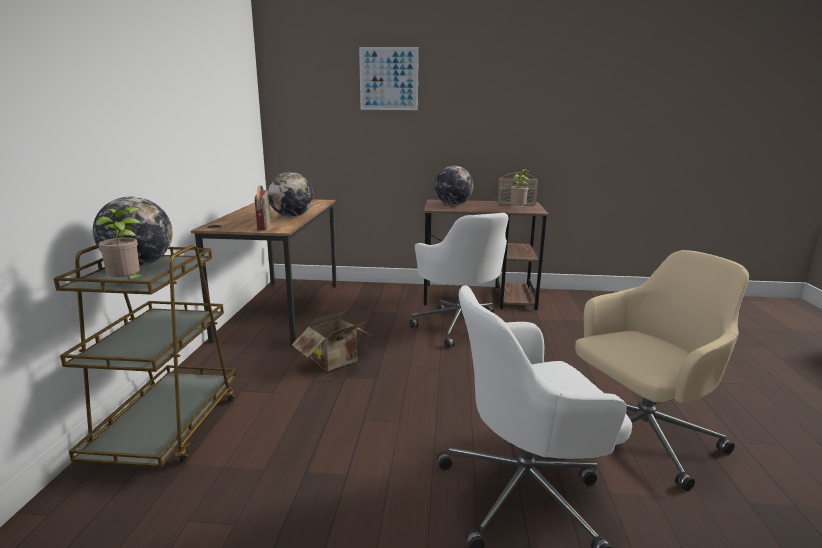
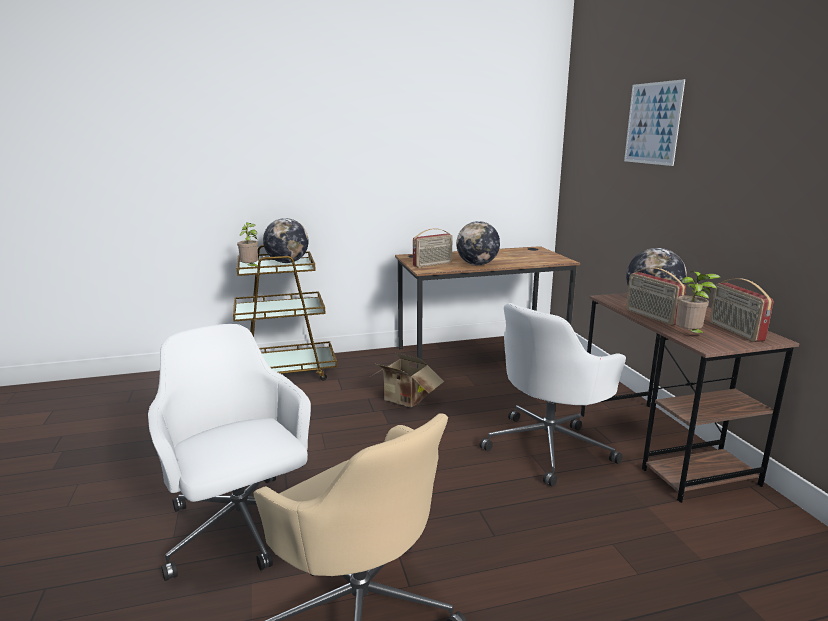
camera: 70 degrees right, 0 degrees up
(481, 209) = (651, 317): none -> radio

